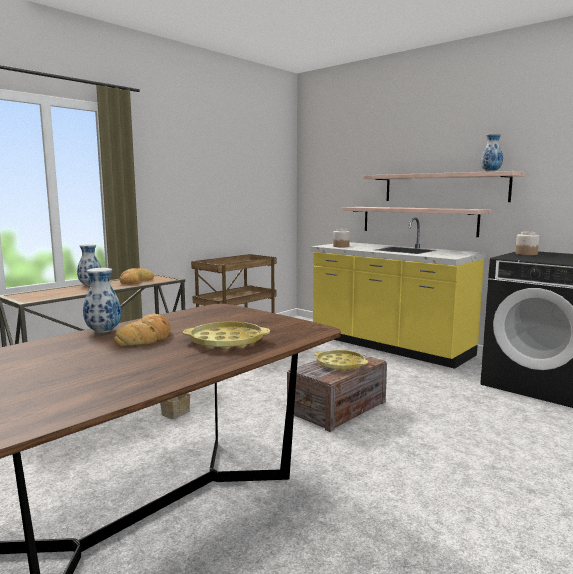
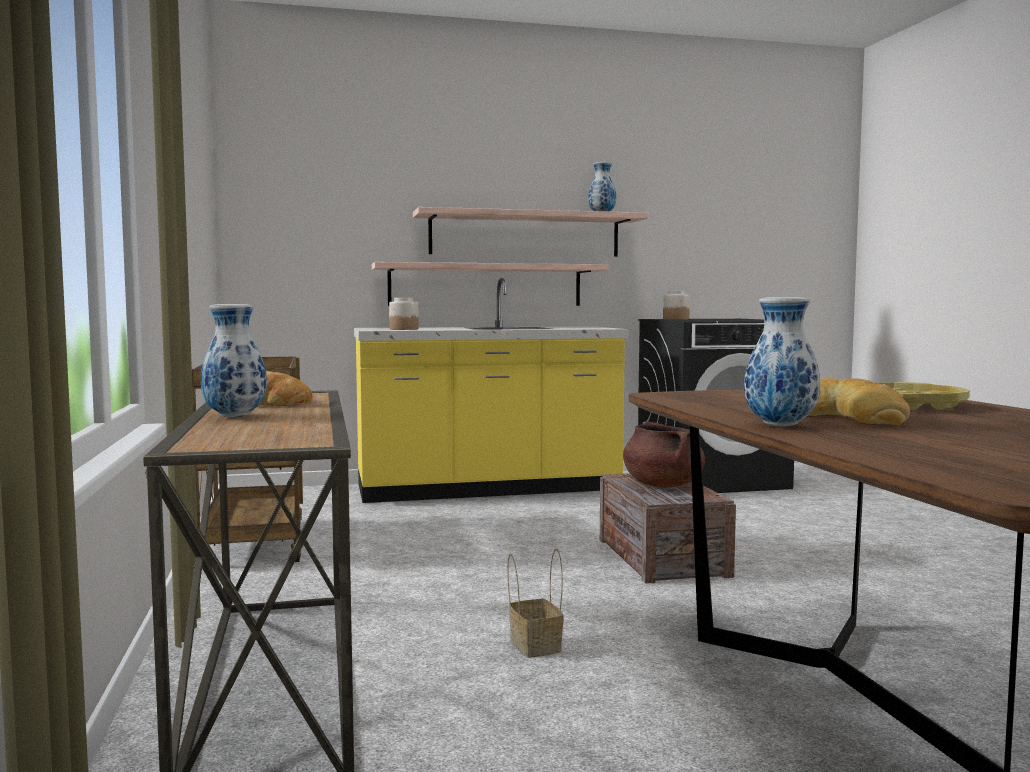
camera: 55 degrees left, 5 degrees down
(340, 364) = (662, 485): yellow tray -> brown cooking pot

